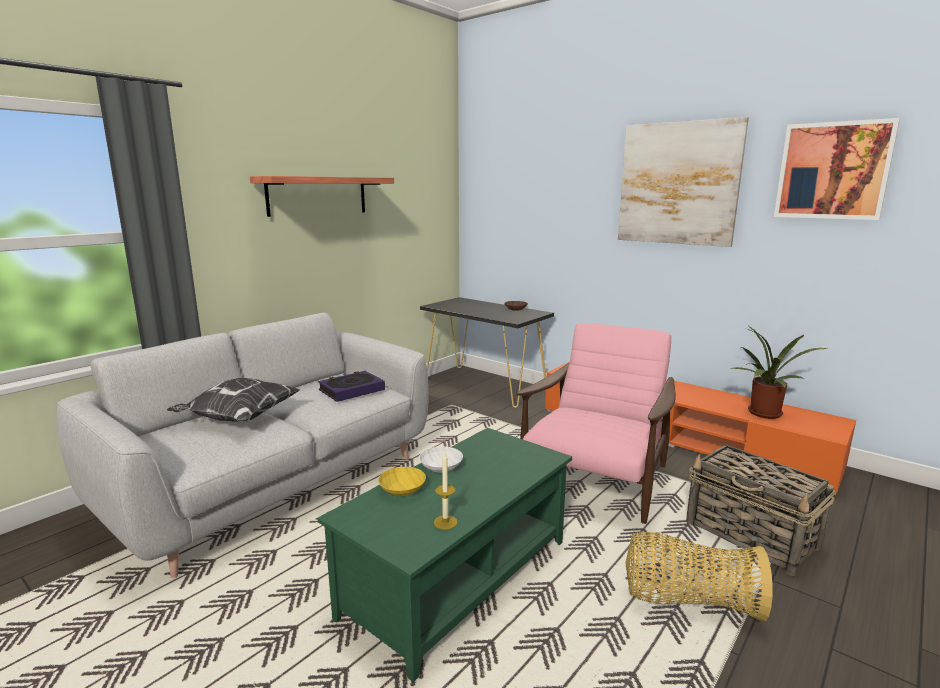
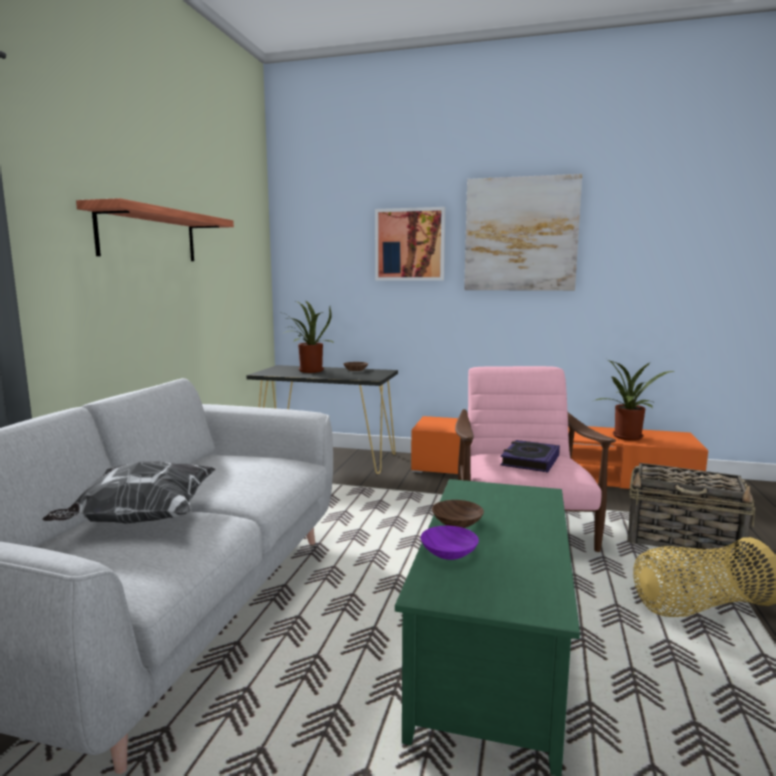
camera: 25 degrees left, 5 degrees down
(351, 390) = (257, 466): book -> book (530, 461)
(403, 489) = (450, 552): yellow bowl -> purple bowl
(440, 466) = (456, 522): white bowl -> brown bowl
(445, 522) = (539, 572): candle -> none
(473, 306) = (308, 371): none -> potted plant
(833, 171) = (655, 221): picture -> picture (410, 244)

